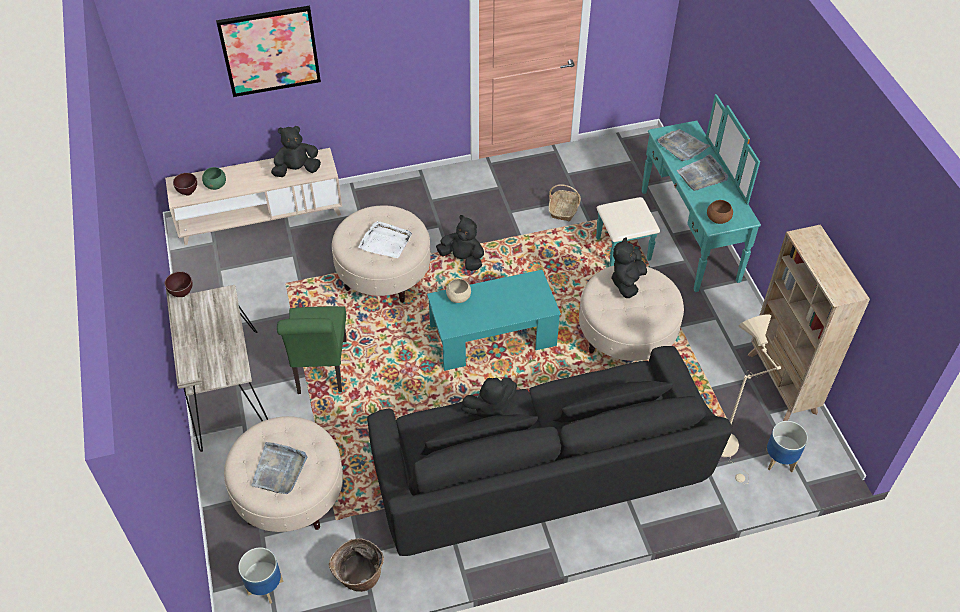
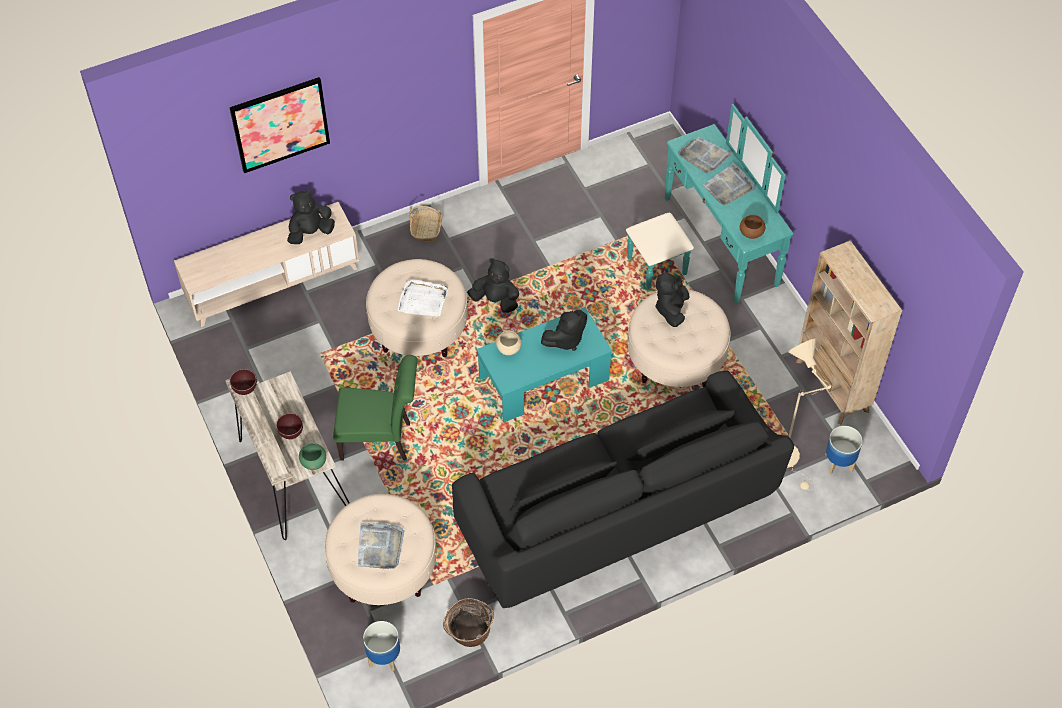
camera: 10 degrees left, 5 degrees up
(188, 192) = (204, 274): brown bowl -> brown bowl (292, 434)
(216, 185) = (230, 261): green bowl -> green bowl (314, 462)
(321, 370) = (381, 440): green chair -> green chair turned 75 degrees counterclockwise
(490, 408) = (565, 458): black plush toy -> black plush toy (565, 339)
(564, 209) = (588, 230): basket -> basket (427, 229)

